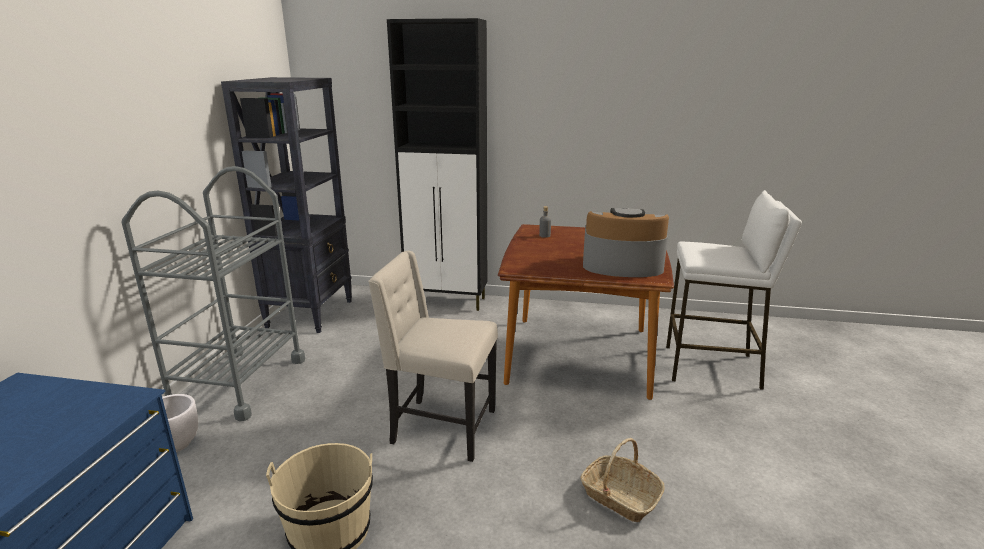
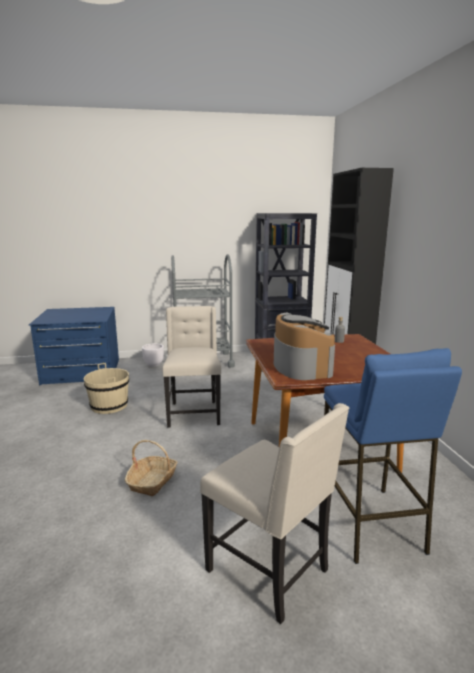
camera: 70 degrees right, 5 degrees down
(712, 367) = (369, 523): white stool -> blue stool
(778, 435) = (270, 570): none -> beige chair

